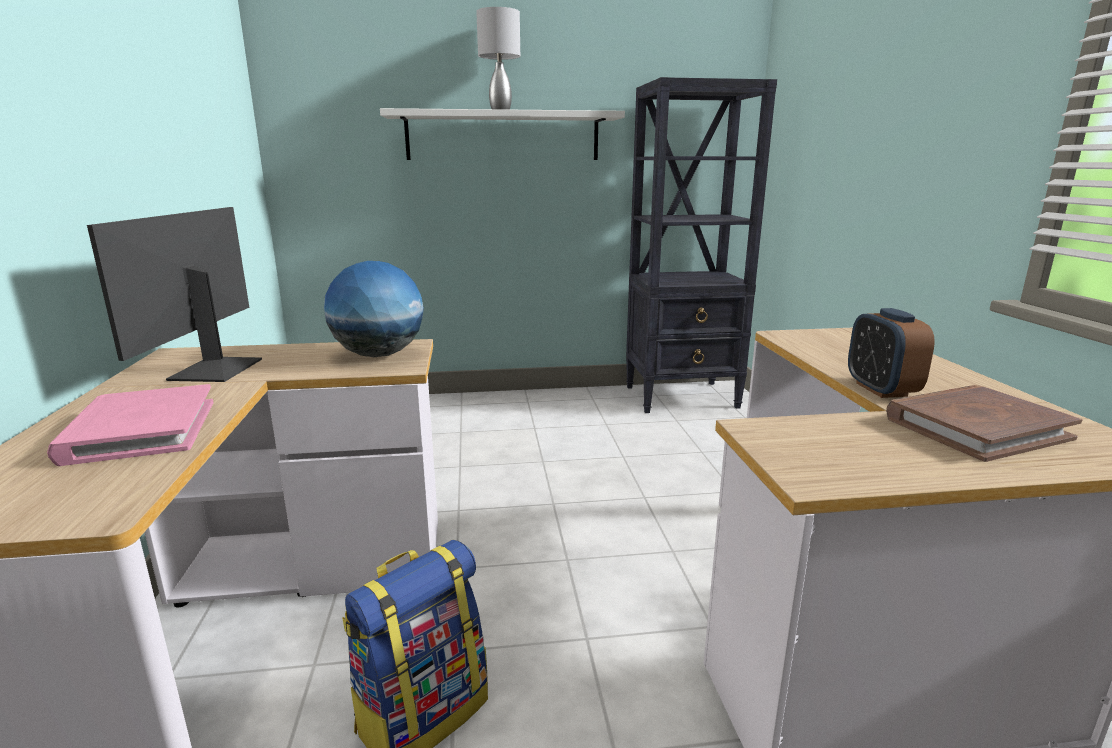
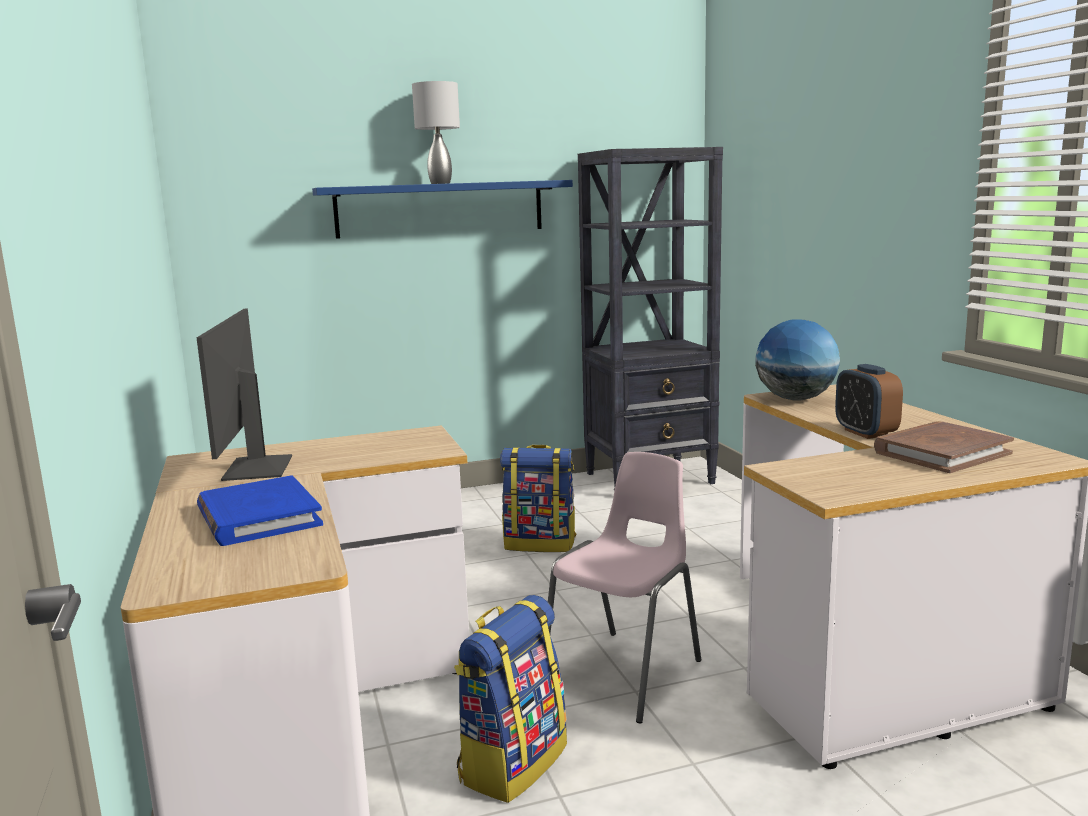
camera: 10 degrees left, 5 degrees down
(141, 430) = (258, 517): pink book -> blue book
(378, 355) = (404, 443): globe -> globe (795, 399)
(503, 136) = (440, 209): white shelf -> blue shelf
(559, 451) = (540, 543): none -> backpack
(583, 613) = (625, 673): none -> pink chair

